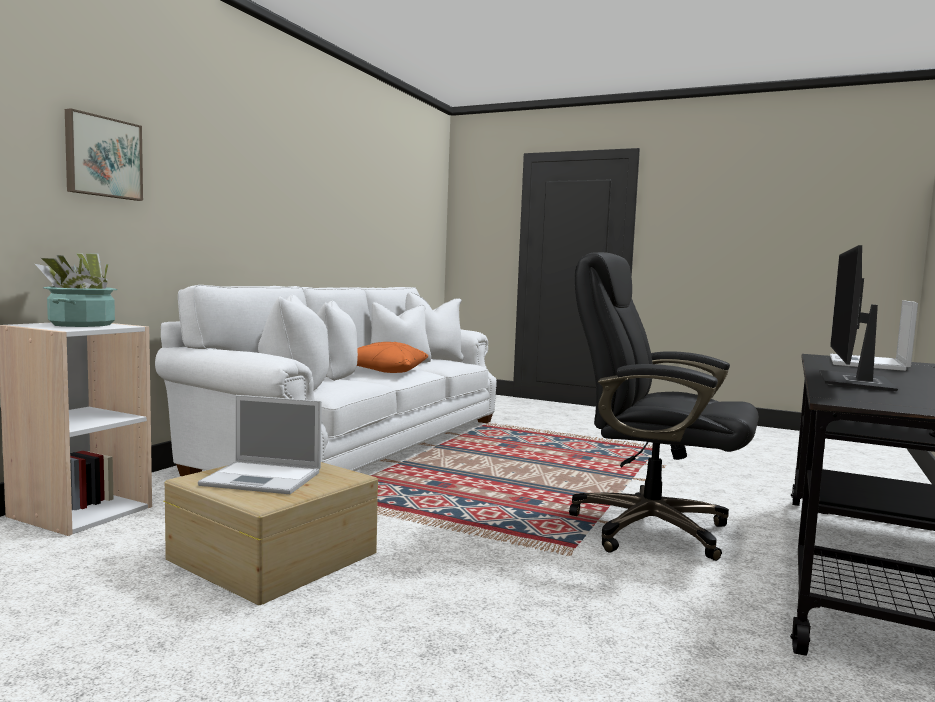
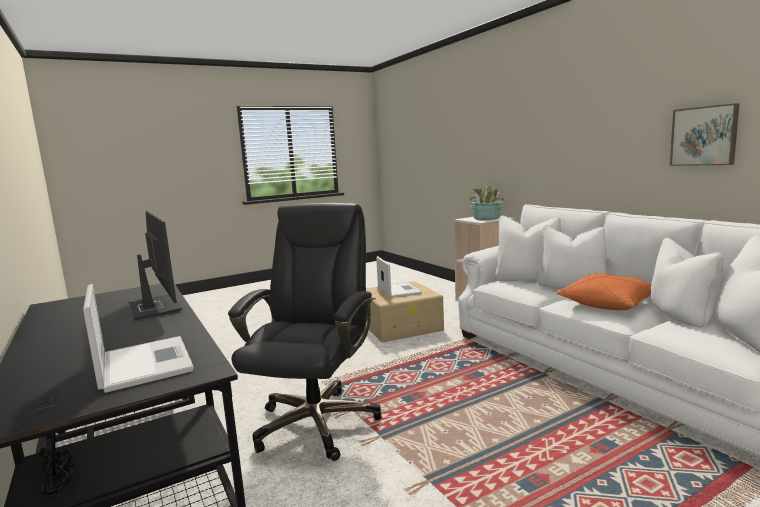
camera: 125 degrees right, 5 degrees up
(102, 157) = (525, 133): picture -> picture (704, 136)
(264, 478) = (398, 290): laptop -> laptop turned 120 degrees clockwise
(653, 529) = (315, 426): black office chair -> black office chair turned 45 degrees counterclockwise

